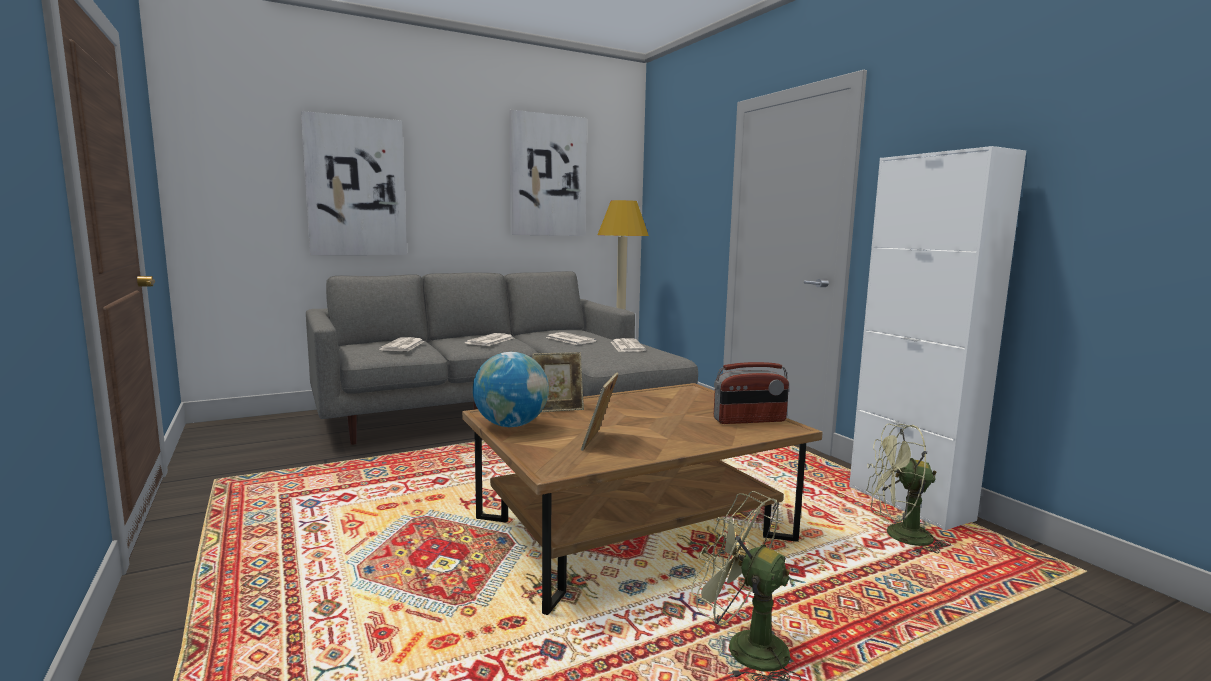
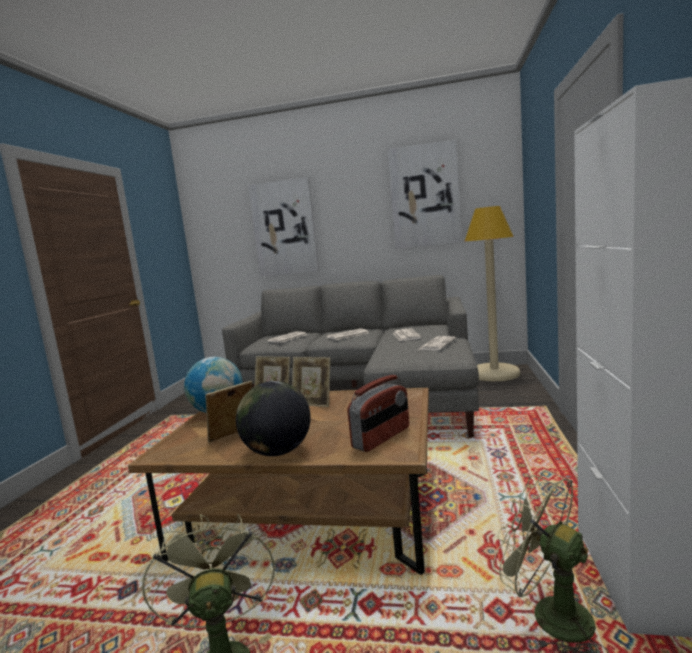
camera: 40 degrees right, 0 degrees up
(611, 406) = (313, 403): none -> picture frame
(685, 444) = (278, 452): none -> globe
(749, 420) = (382, 437): radio -> radio turned 75 degrees counterclockwise

